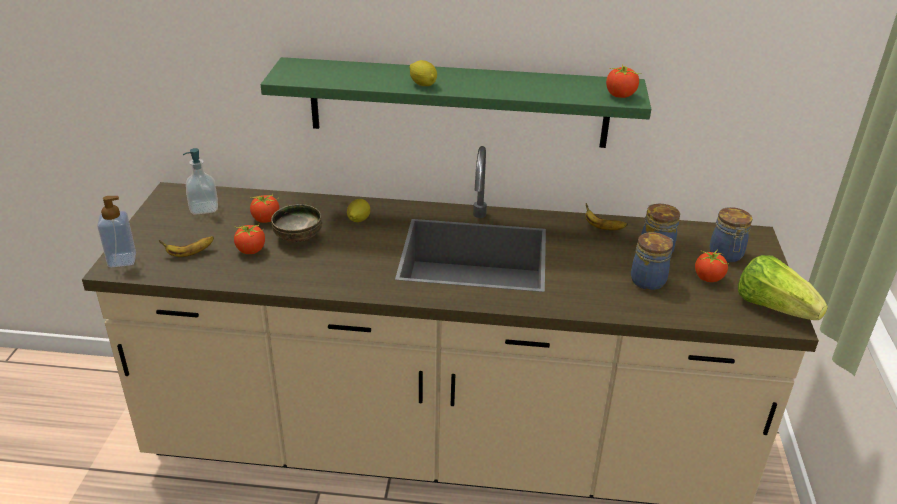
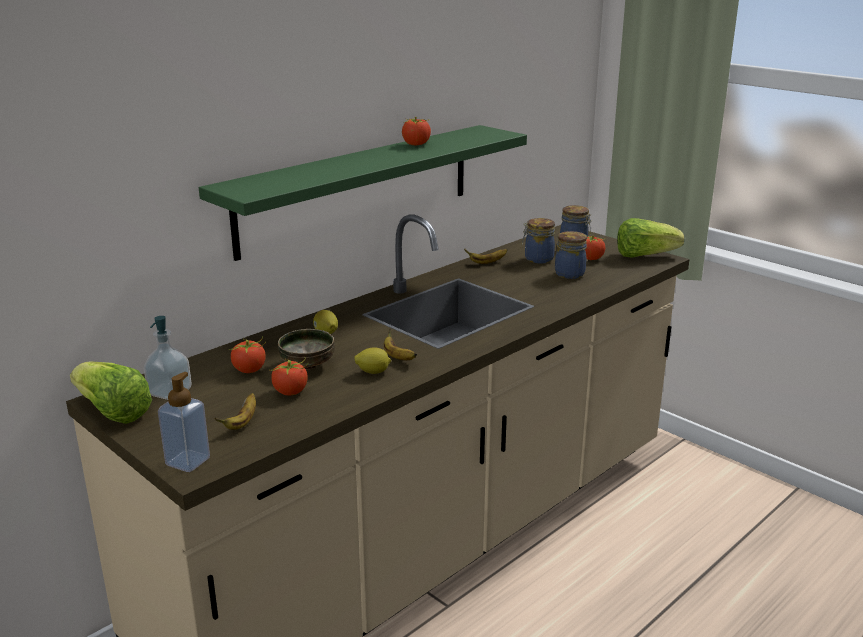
camera: 50 degrees left, 10 degrees down
(159, 203) = (112, 412): none -> lettuce
(356, 268) = (397, 357): none -> banana
(423, 84) = (367, 165): lemon -> lemon (373, 372)
(620, 95) = (495, 134): tomato -> tomato (416, 144)

